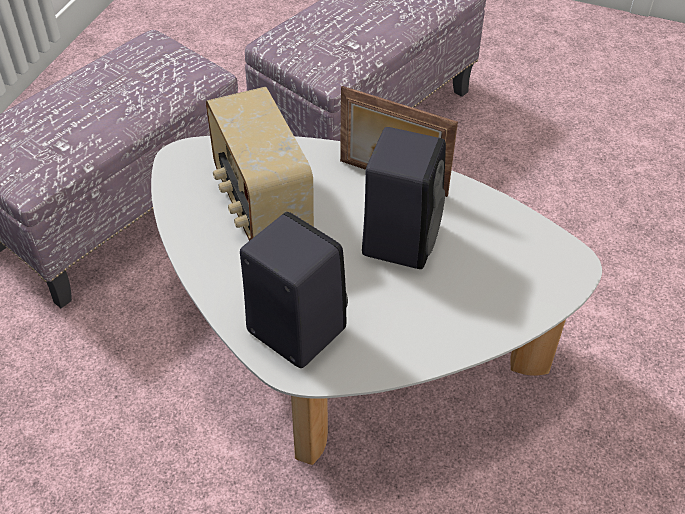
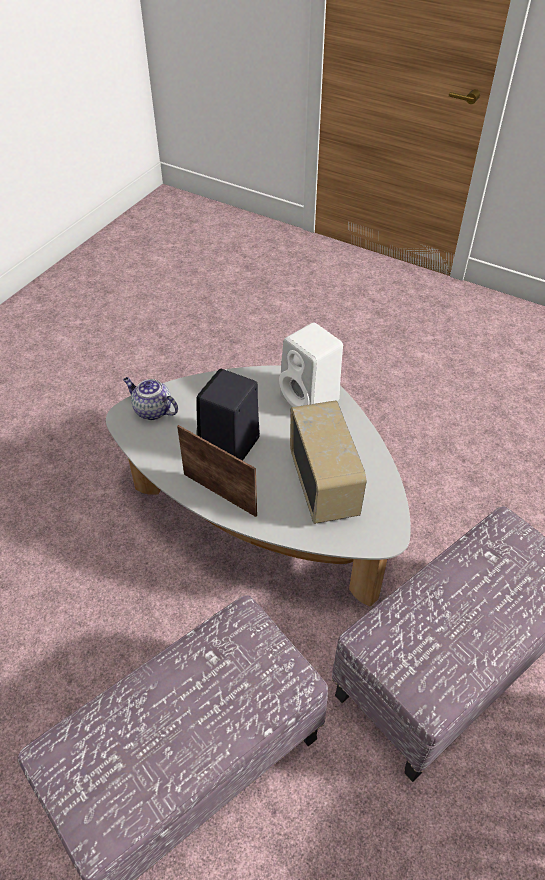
camera: 170 degrees left, 0 degrees up
(293, 329) = (311, 399): black speaker -> white speaker
(537, 277) = (152, 410): none -> teapot

